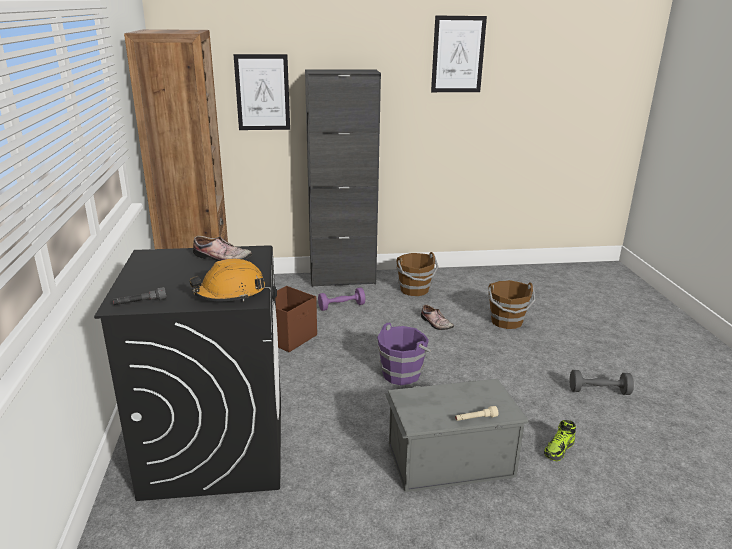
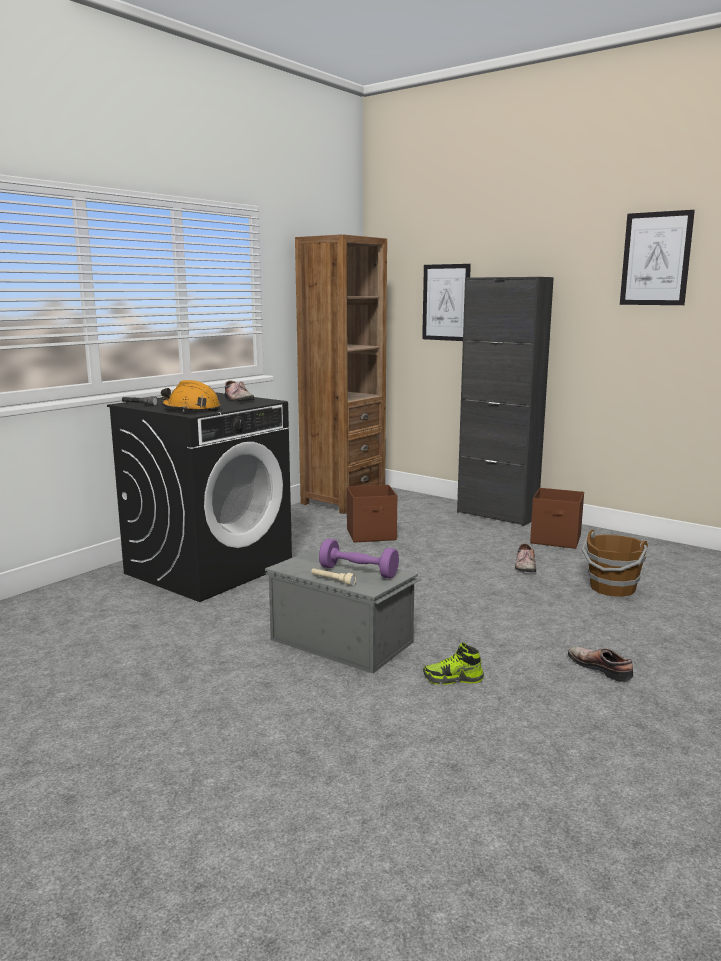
camera: 45 degrees right, 10 degrees down
(341, 306) = (456, 530): purple dumbbell -> purple dumbbell (358, 572)
(402, 373) = (416, 583): purple bucket -> none
(415, 290) = (556, 540): brown bucket -> brown storage box
(599, 391) = (601, 668): grey dumbbell -> shoe

